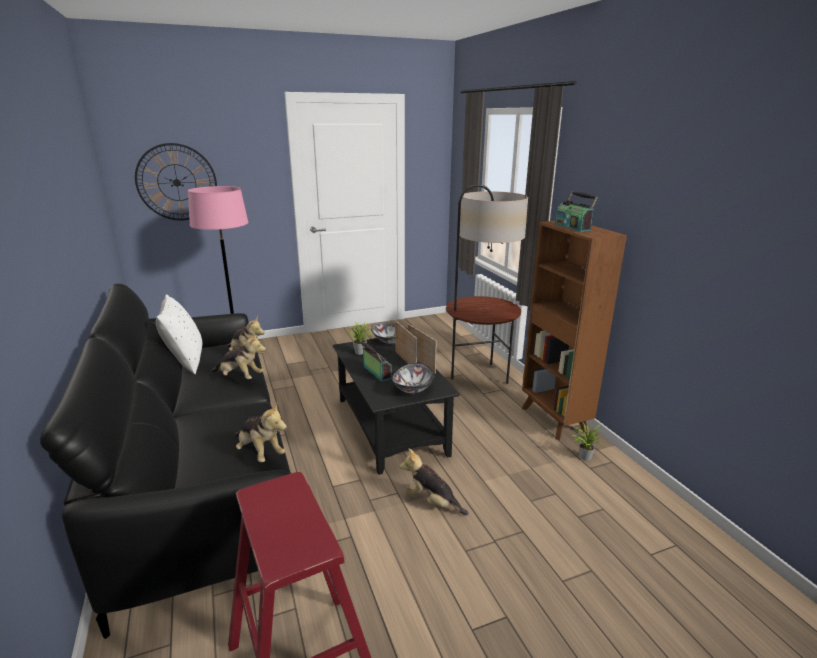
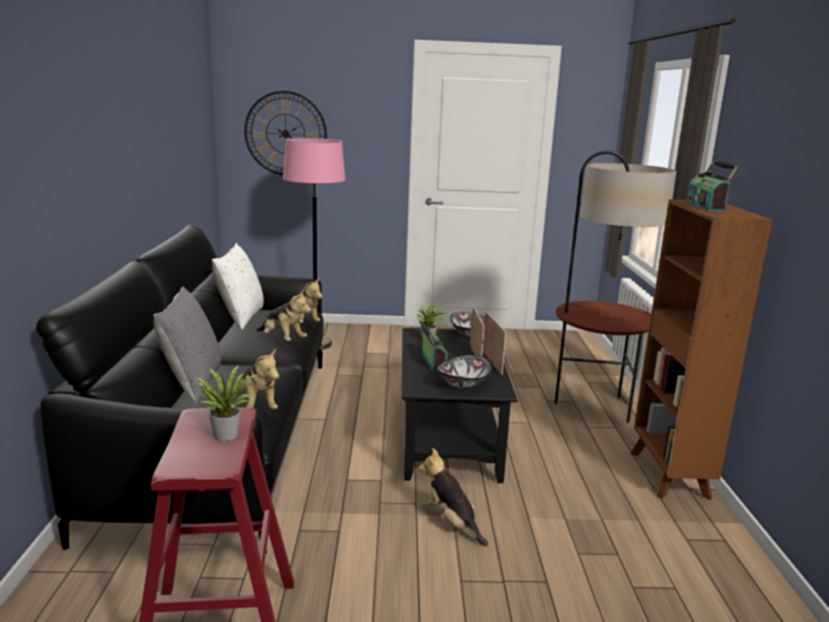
camera: 20 degrees right, 5 degrees down
(183, 442) = (192, 384): none -> grey pillow
(583, 456) = (685, 524): potted plant -> potted plant (225, 434)

